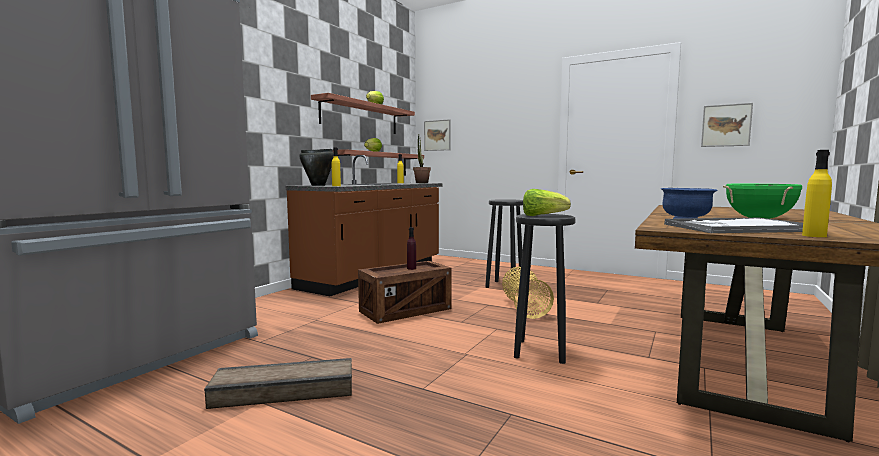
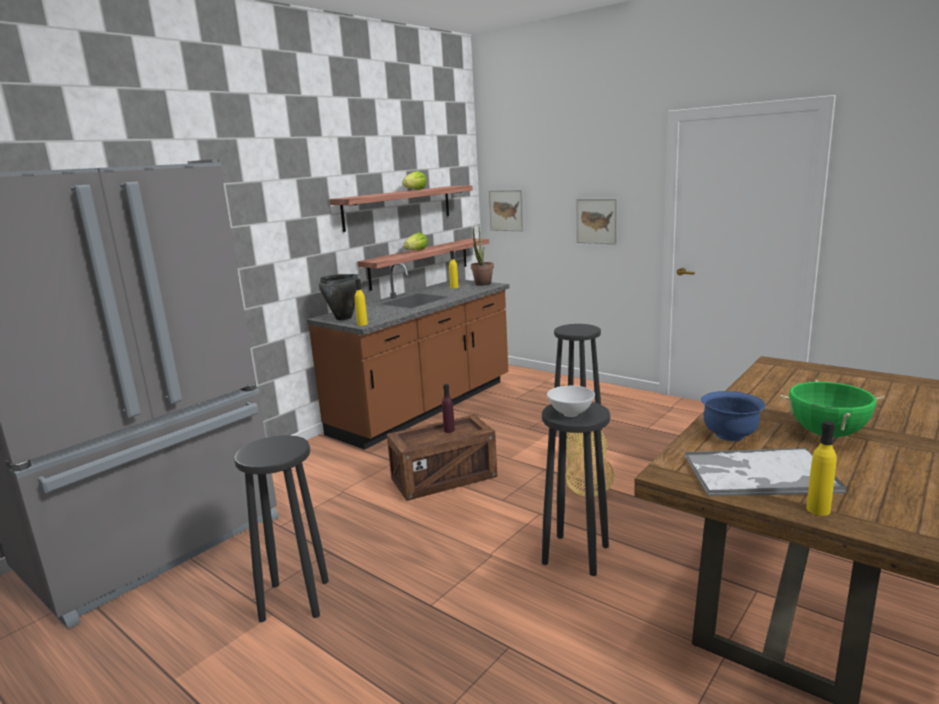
camera: 10 degrees right, 10 degrees up
(284, 390) = (295, 599): crate -> black stool
(542, 216) = (571, 414): lettuce -> white bowl
(726, 125) = (893, 220): picture -> picture (597, 221)

